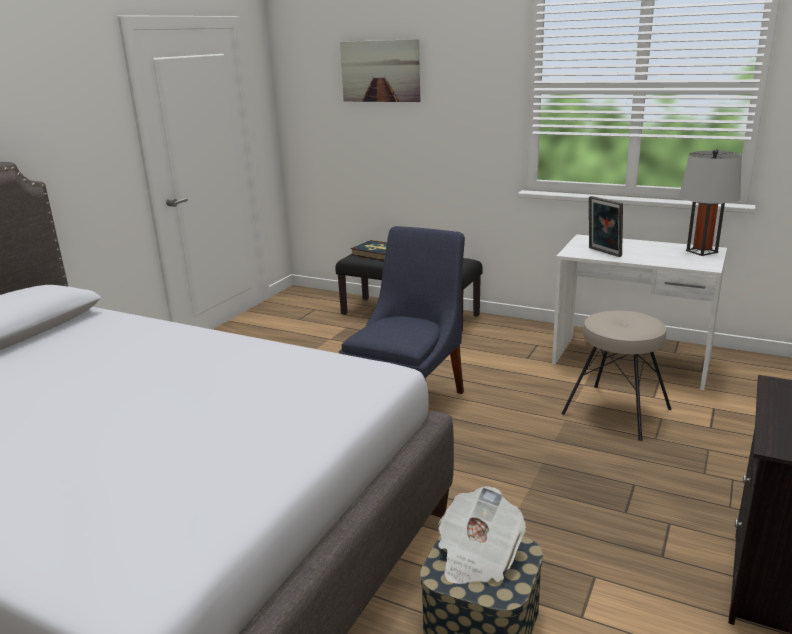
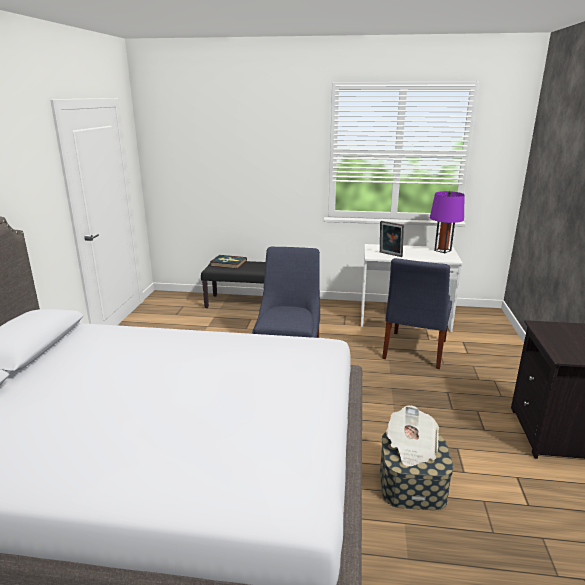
camera: 20 degrees left, 0 degrees up
(380, 71) = (224, 139): picture -> none
(616, 412) = (413, 351): beige stool -> blue chair
(701, 251) = (442, 250): grey table lamp -> purple table lamp

